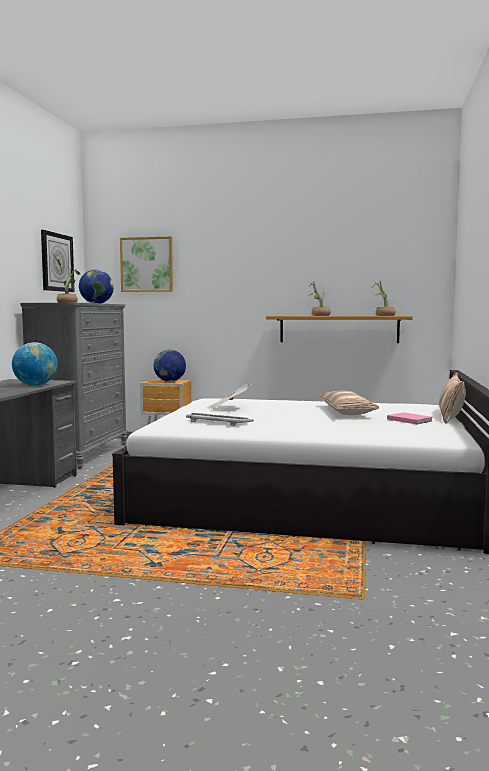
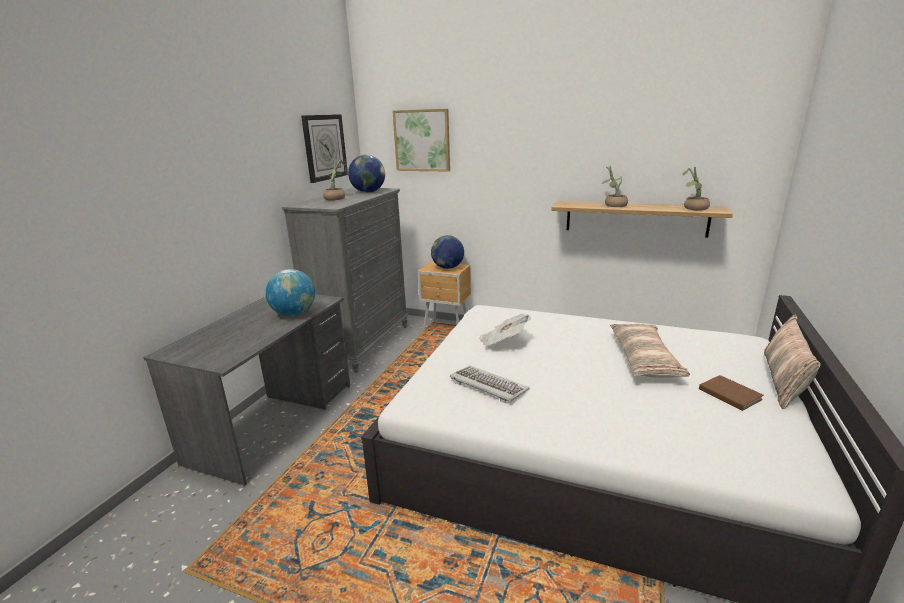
camera: 10 degrees right, 15 degrees up
(409, 420) = (729, 393): pink book -> brown book

